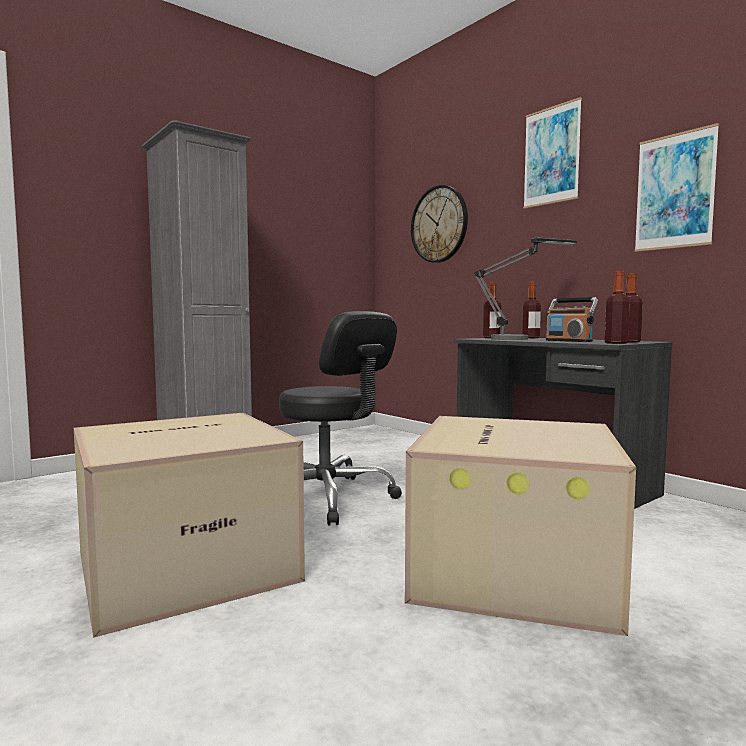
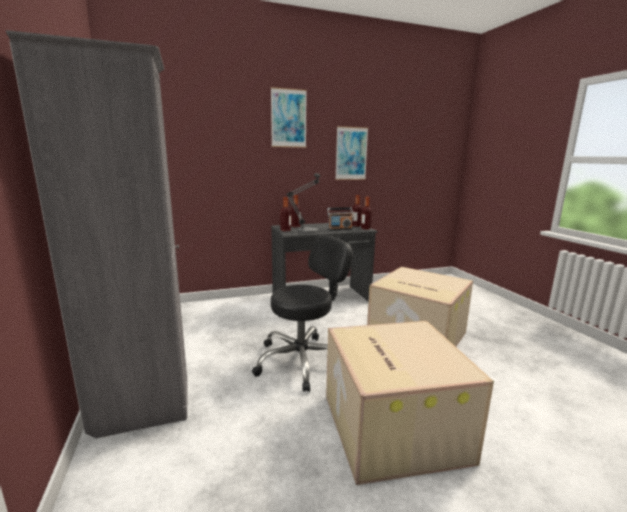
camera: 70 degrees left, 10 degrees up
(439, 224) = (195, 145): wall clock -> none

